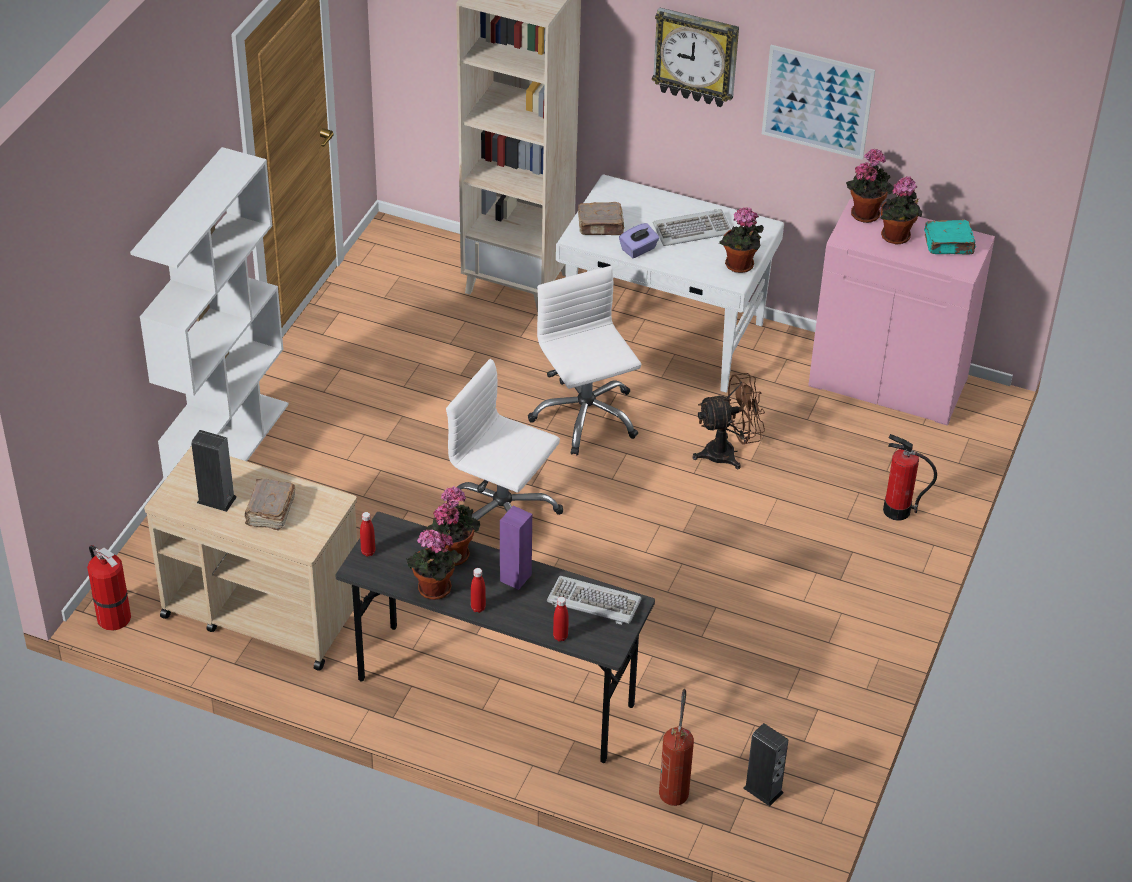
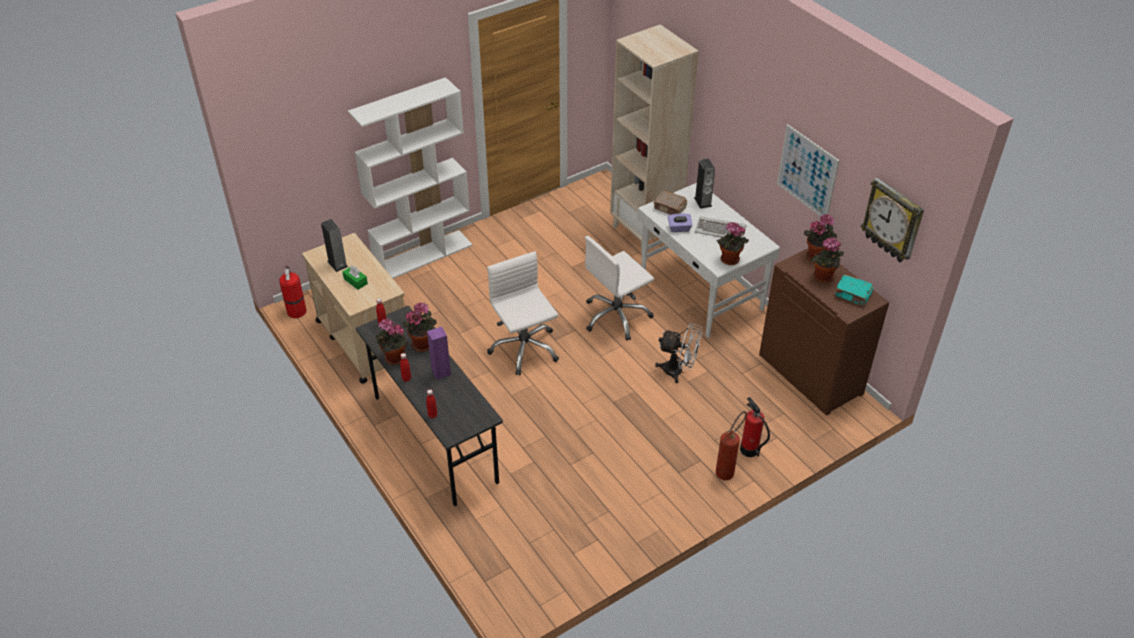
camera: 35 degrees right, 0 degrees up
(270, 512) = (355, 281): brown book -> green tissue box
(585, 416) = (616, 317): white office chair -> white office chair turned 135 degrees counterclockwise
(593, 603) = (467, 406): keyboard -> none
(674, 788) = (478, 540): fire extinguisher -> fire extinguisher (727, 470)
(696, 57) = (750, 120): wall clock -> wall clock (893, 221)
(728, 453) = (678, 371): brown fan -> white fan
(763, 790) = (524, 568): speaker -> speaker (703, 202)
(889, 382) = (811, 374): pink cabinet -> brown cabinet

